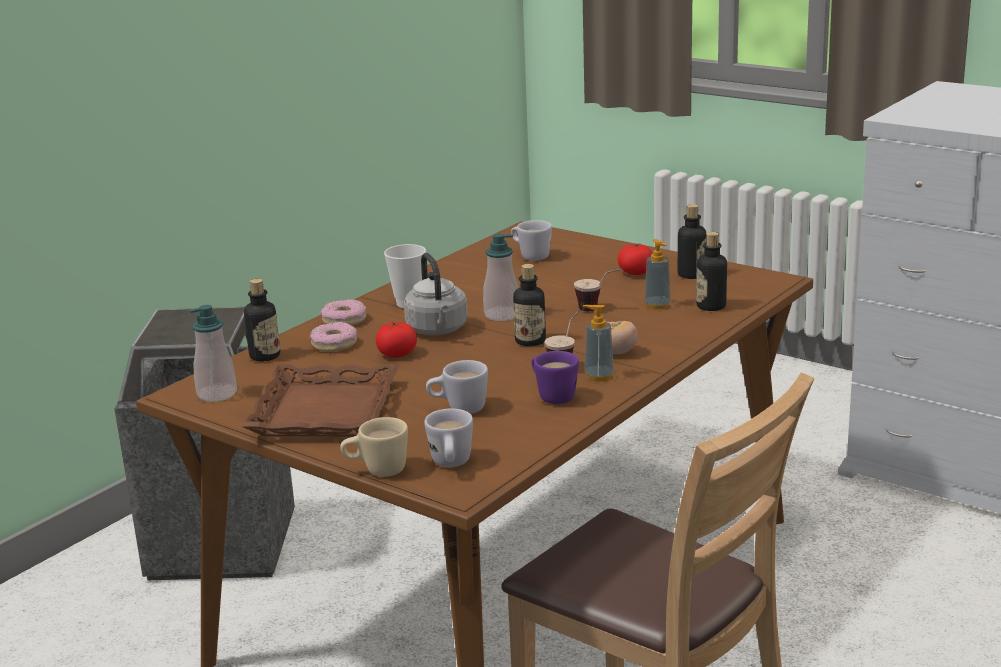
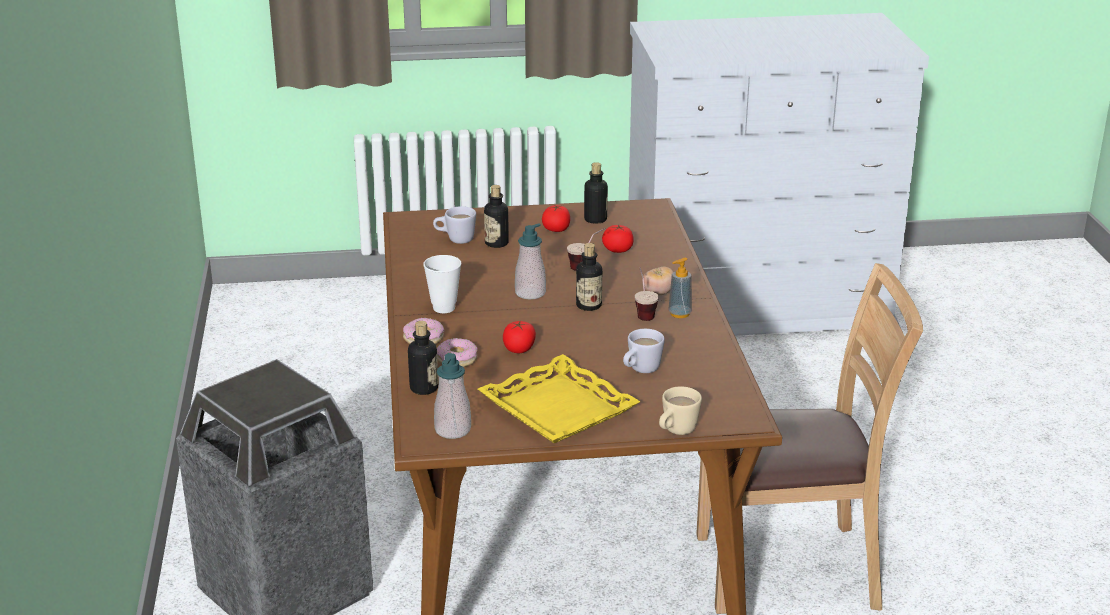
camera: 45 degrees left, 5 degrees up
(323, 411) = (557, 409): brown tray -> yellow tray
(438, 330) = (509, 320): grey kettle -> none
(451, 465) = (711, 408): white mug -> none
(552, 395) = (678, 338): purple mug -> none
(657, 305) = (617, 250): soap dispenser -> tomato
(711, 306) = (651, 239): bottle -> bottle (496, 243)

